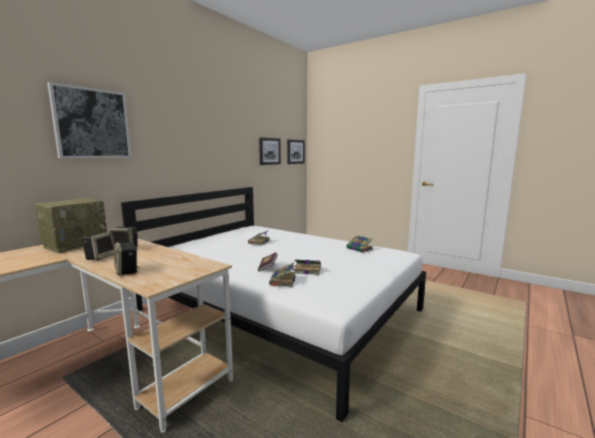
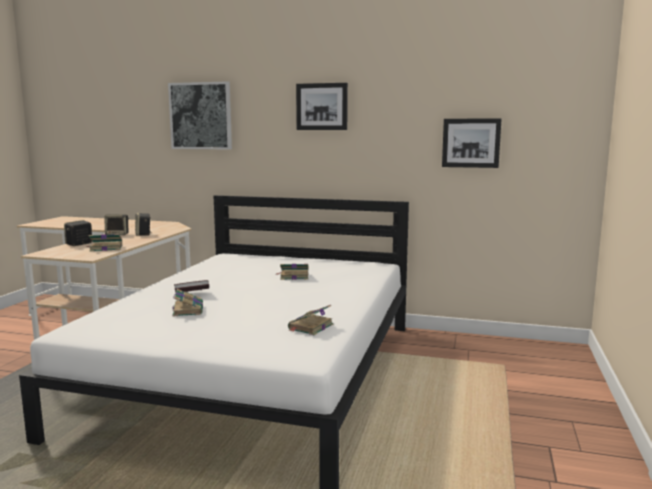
camera: 70 degrees right, 0 degrees up
(76, 244) = (155, 225): radio -> none
(282, 281) = (145, 304): book -> book (105, 248)
(295, 151) = (558, 144): picture -> picture (322, 106)

